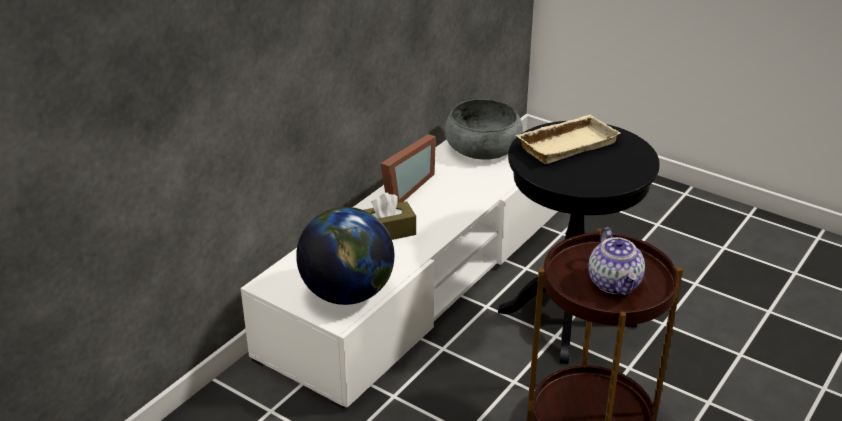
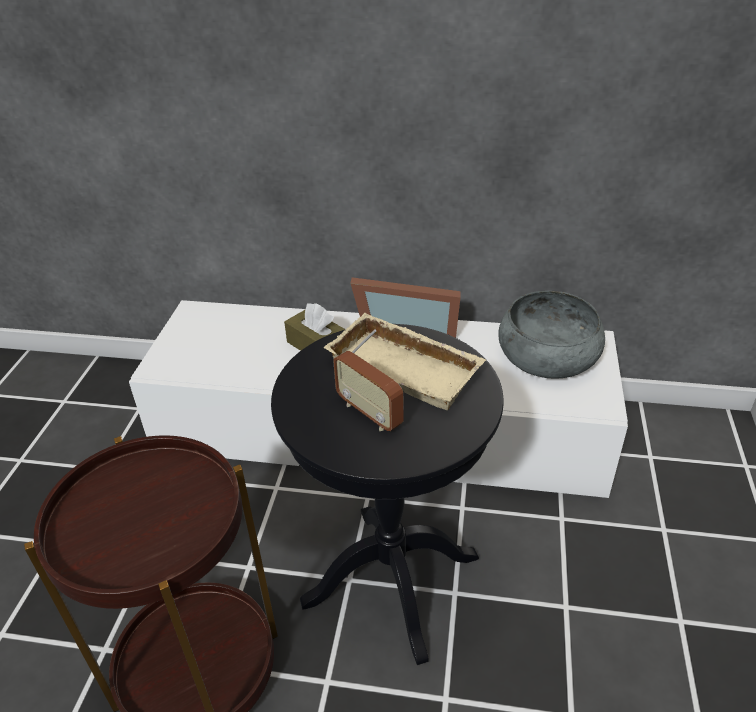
camera: 65 degrees right, 5 degrees up
(347, 293) = (200, 359): globe -> none
(600, 165) = (369, 413): none -> radio
(615, 283) = (129, 525): teapot -> none

